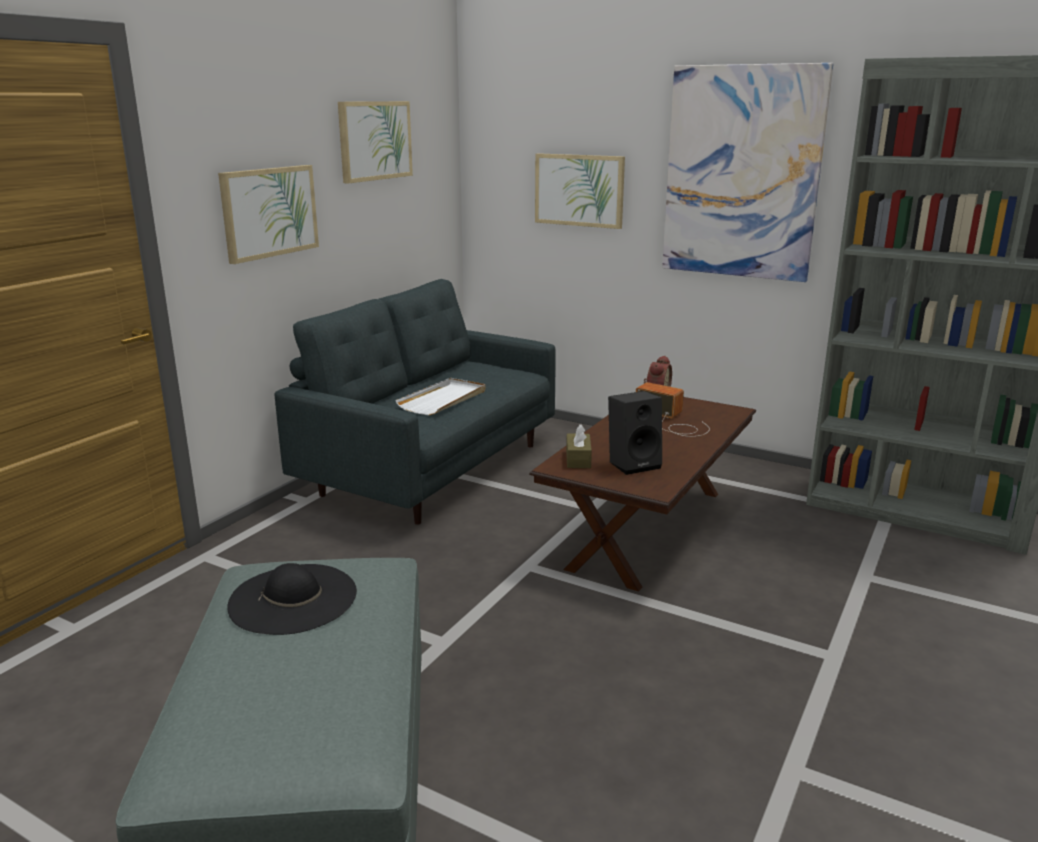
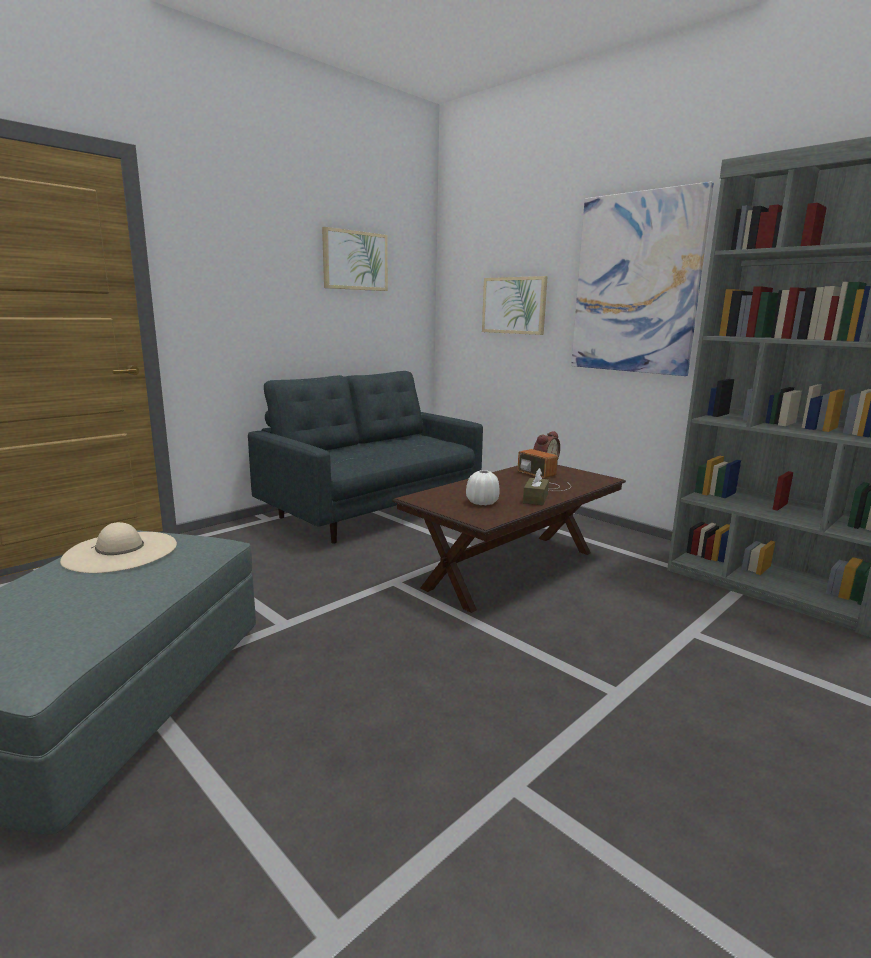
camera: 15 degrees right, 5 degrees down
(269, 212) = (255, 299): picture -> none
(293, 598) = (121, 552): black hat -> beige hat
(443, 400) = (376, 453): white tray -> none
(578, 459) = (439, 495): brown tissue box -> brown tissue box (535, 499)
(634, 464) = (482, 502): black speaker -> white vase

